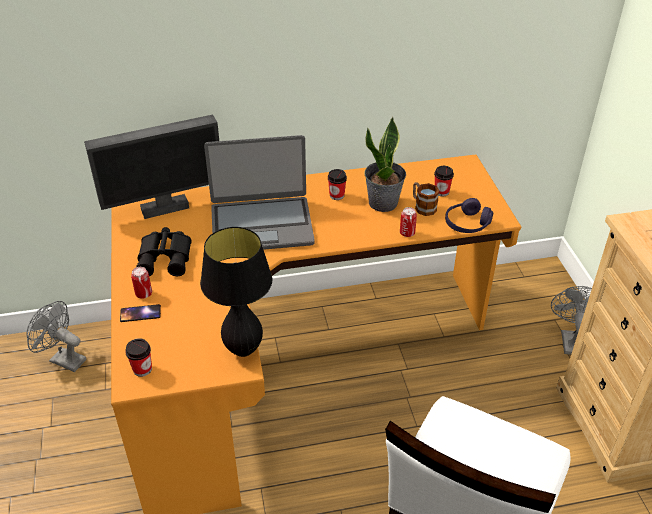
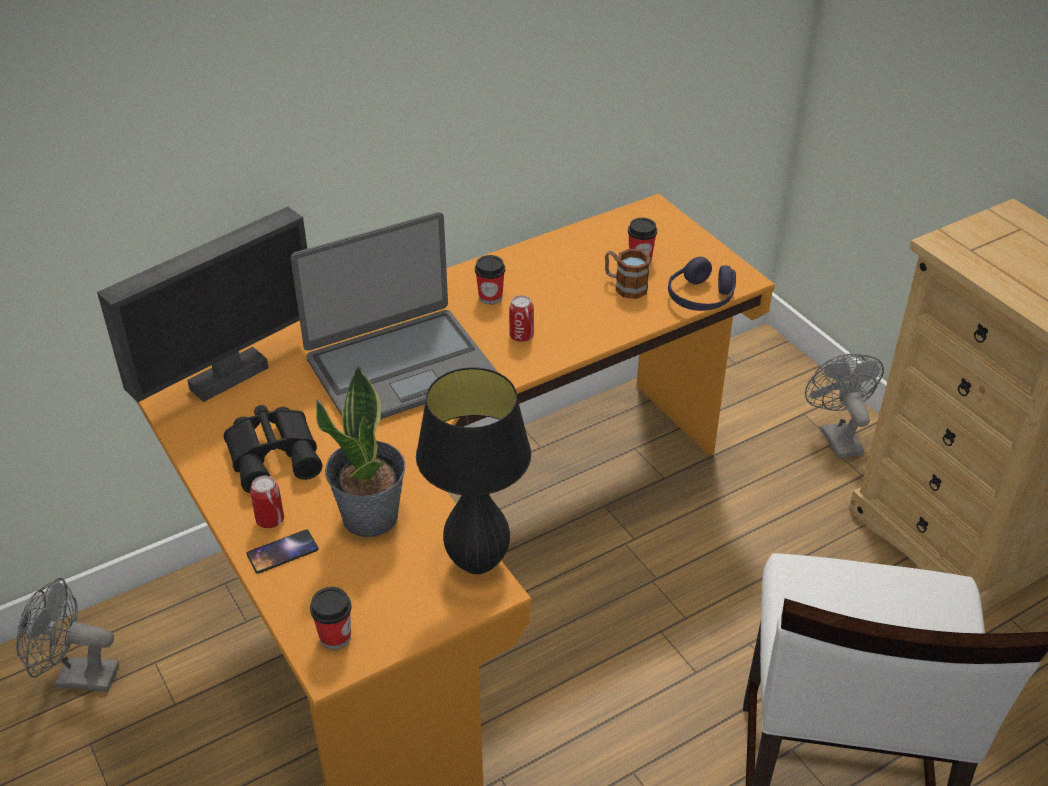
camera: 20 degrees left, 0 degrees up
(383, 203) = (565, 293): potted plant -> potted plant (371, 517)
(407, 233) = (623, 330): can -> can (521, 336)

